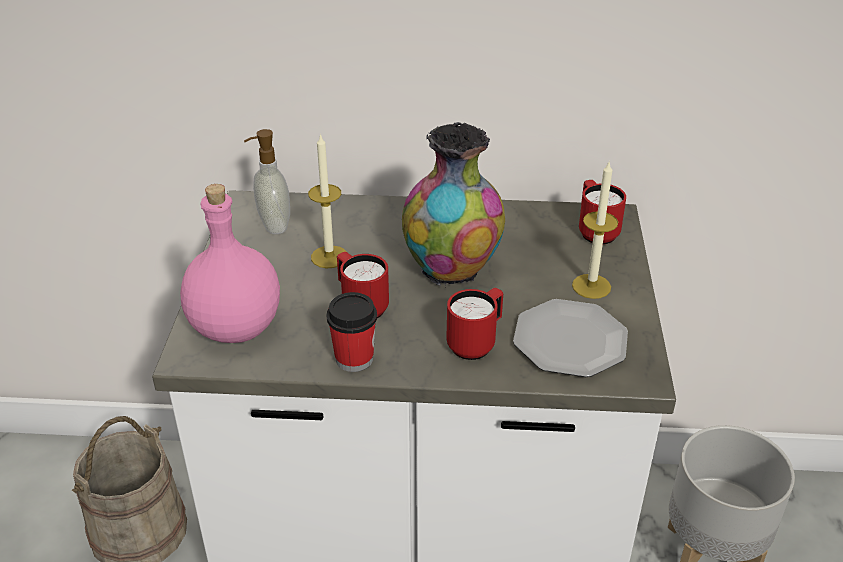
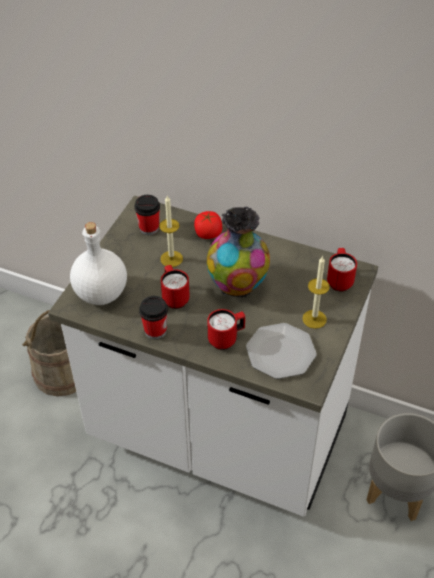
camera: 20 degrees right, 10 degrees up
(237, 328) = (102, 294): pink bottle -> white bottle
(273, 225) = (149, 228): soap dispenser -> cup
(369, 214) = (208, 234): none -> tomato

